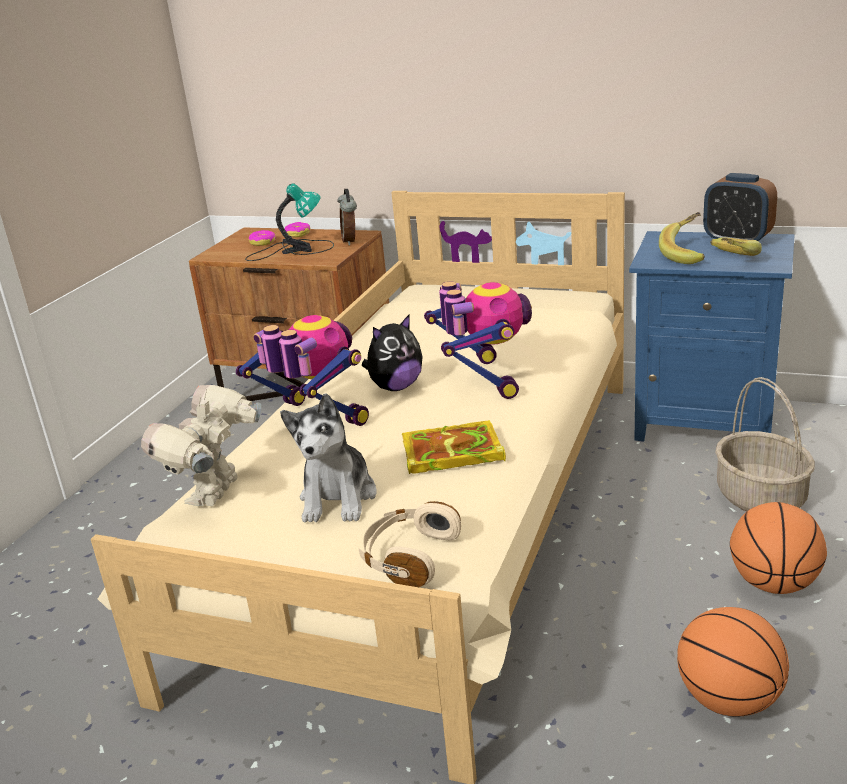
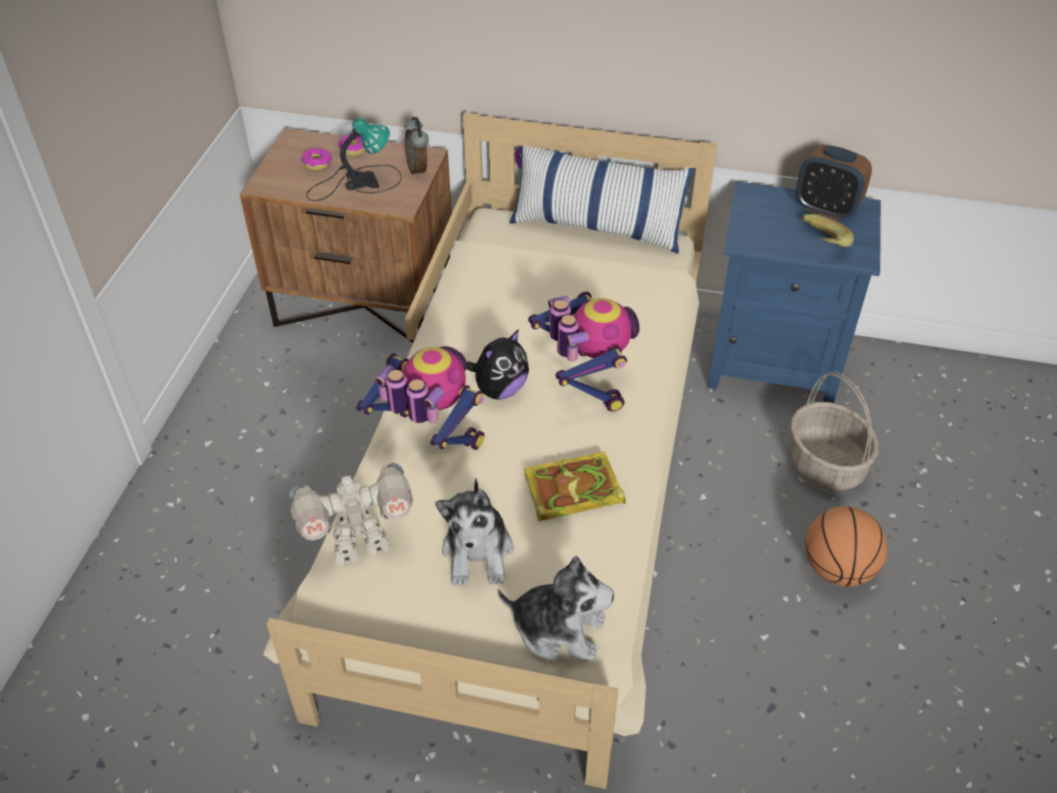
camera: 10 degrees left, 20 degrees up
(217, 493) = (359, 544): toy robot -> toy robot turned 120 degrees counterclockwise
(409, 557) = (558, 629): beige headphones -> plush toy
(517, 289) = (597, 227): none -> pillow
(689, 254) = (781, 230): banana -> none
(729, 700) = (803, 695): basketball -> none

